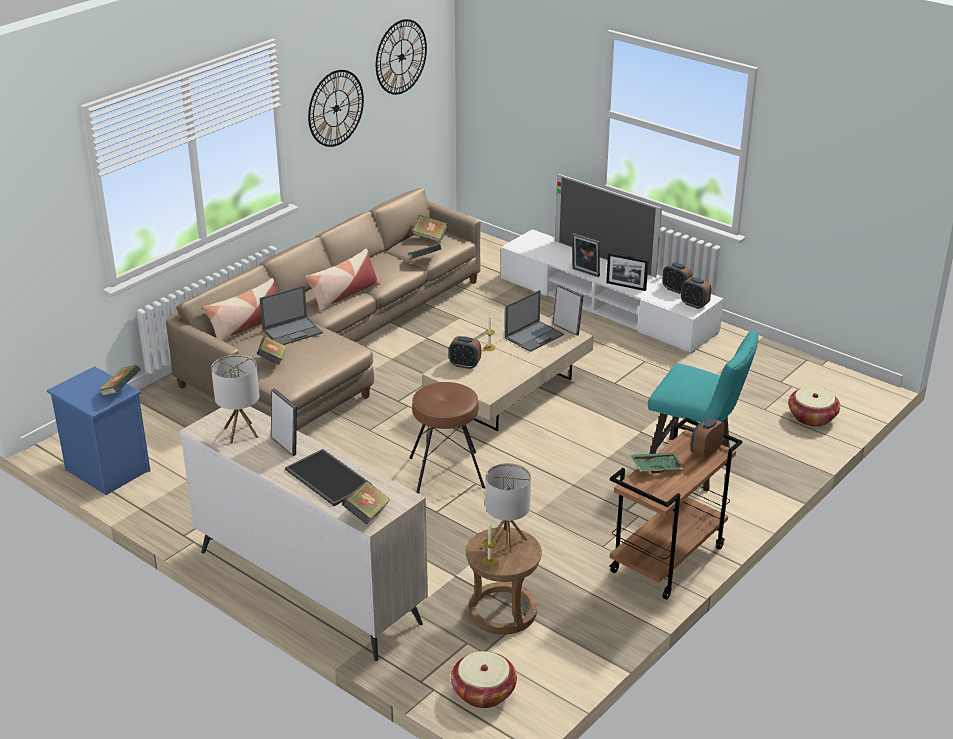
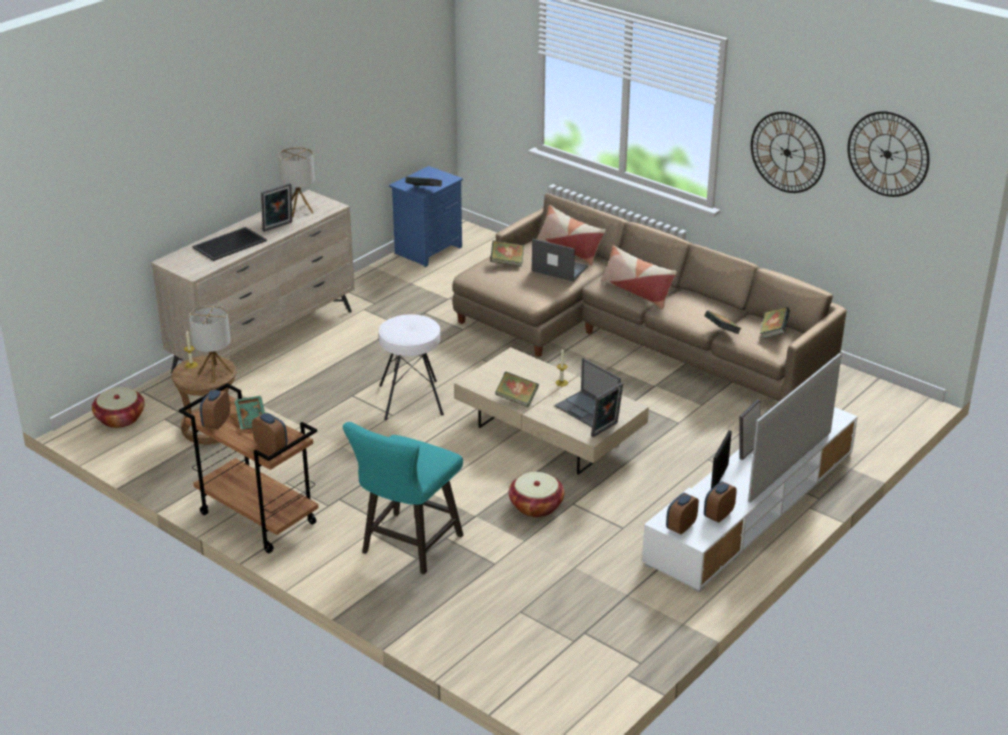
camera: 90 degrees right, 0 degrees up
(293, 331) = (559, 269): laptop -> laptop turned 150 degrees clockwise
(367, 514) = (178, 260): book -> book (516, 399)
(446, 472) = (411, 399): brown stool -> white stool
(465, 365) = (527, 369): alarm clock -> alarm clock (216, 423)
(812, 417) = (503, 649): basket -> basket (536, 506)

